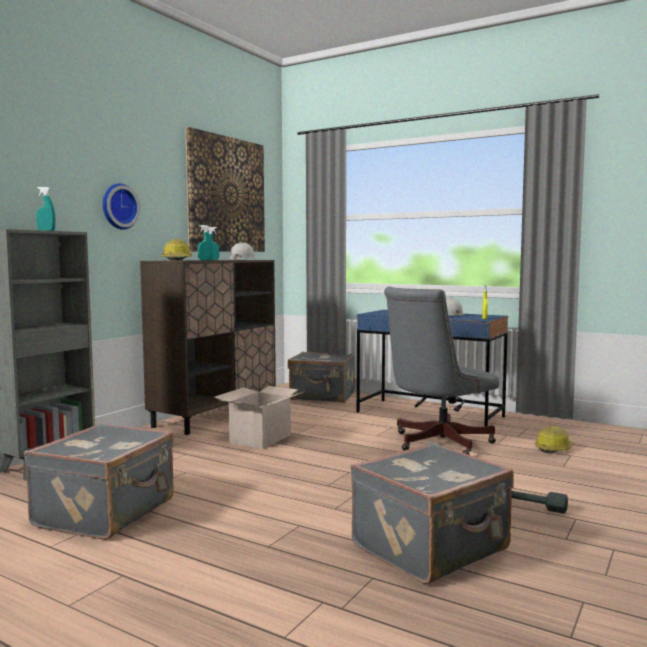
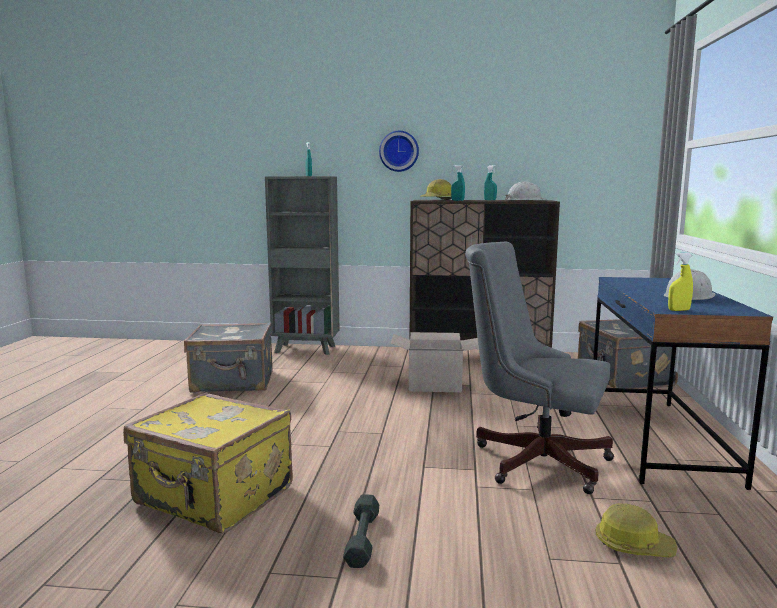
camera: 65 degrees right, 5 degrees up
(226, 195) = (549, 127): picture -> none
(432, 548) = (213, 497): grey suitcase -> yellow suitcase

